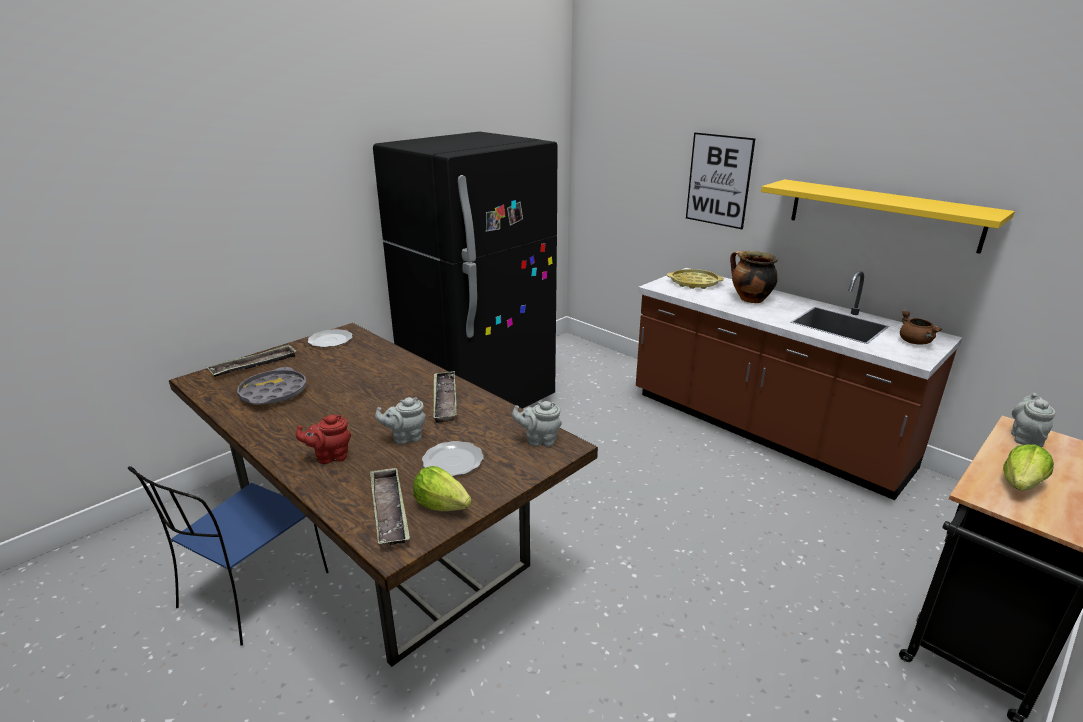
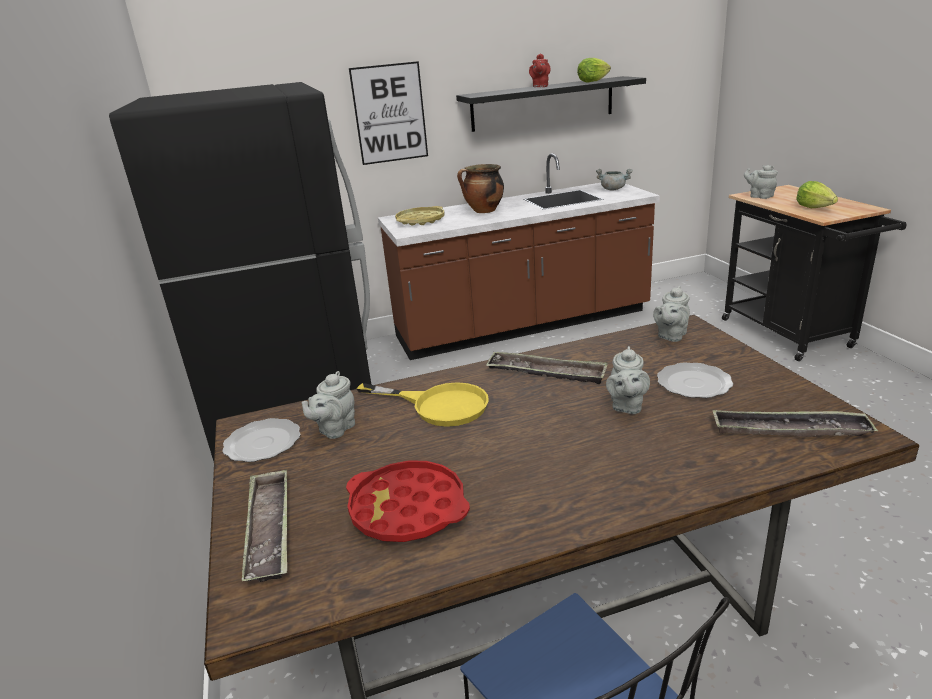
camera: 60 degrees left, 0 degrees up
(273, 393) = (408, 509): grey tray -> red tray
(330, 457) = (648, 464): red teapot -> red teapot (540, 86)
(348, 353) = (335, 430): none -> grey teapot
(386, 374) = (438, 405): none -> yellow frying pan
(441, 505) = (783, 398): lettuce -> lettuce (592, 81)
(882, 214) = (542, 104): yellow shelf -> black shelf
(915, 342) = (613, 189): brown cooking pot -> grey cooking pot

